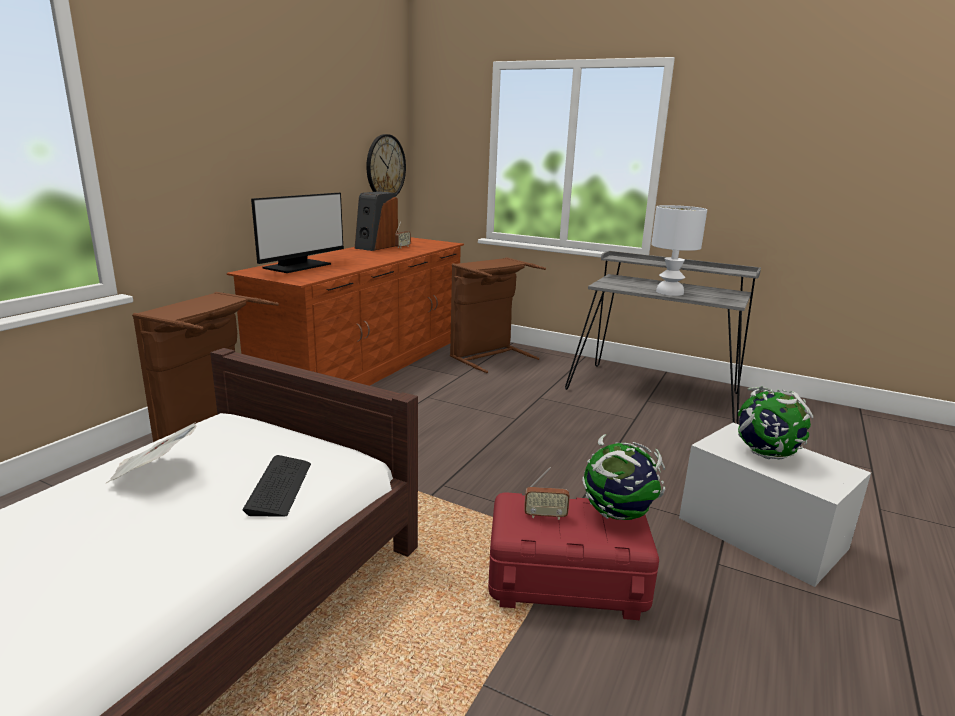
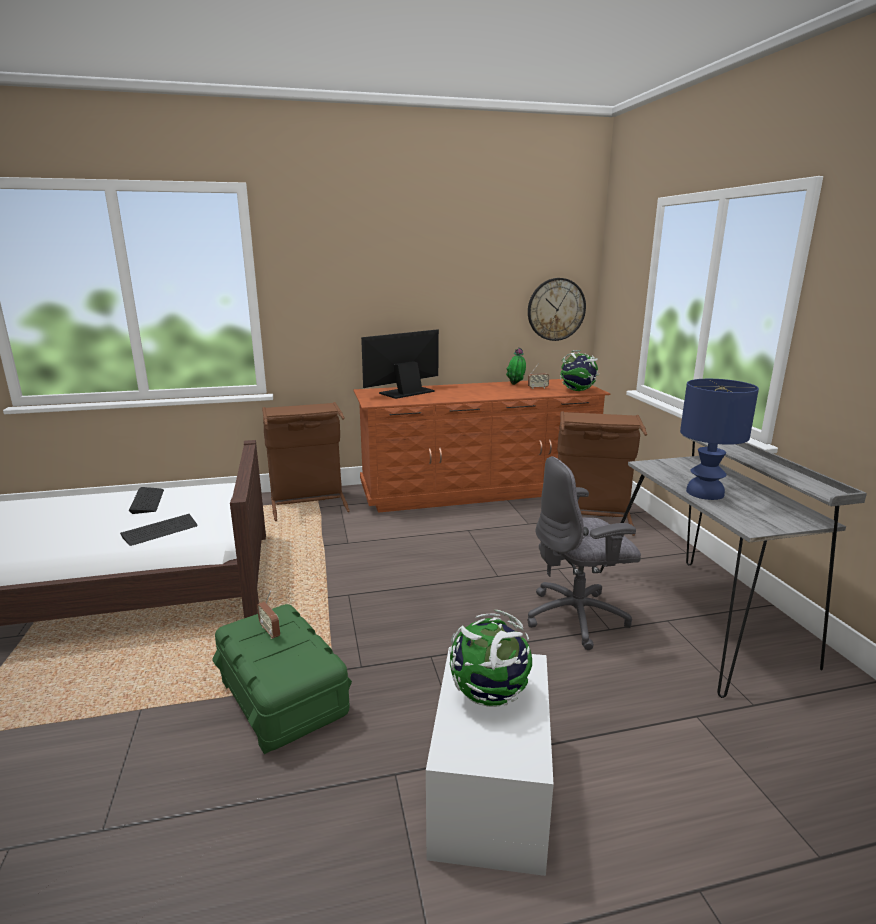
camera: 50 degrees right, 0 degrees up
(155, 473) = (147, 501): newspaper -> keyboard
(298, 266) = (406, 392): monitor -> monitor turned 150 degrees clockwise
(376, 246) = (516, 384): speaker -> potted plant
(566, 579) = (284, 697): red storage box -> green storage box
(609, 421) = (577, 617): none -> grey office chair
(618, 514) = (307, 661): globe -> globe (577, 390)
(669, 292) = (704, 492): white table lamp -> blue table lamp

